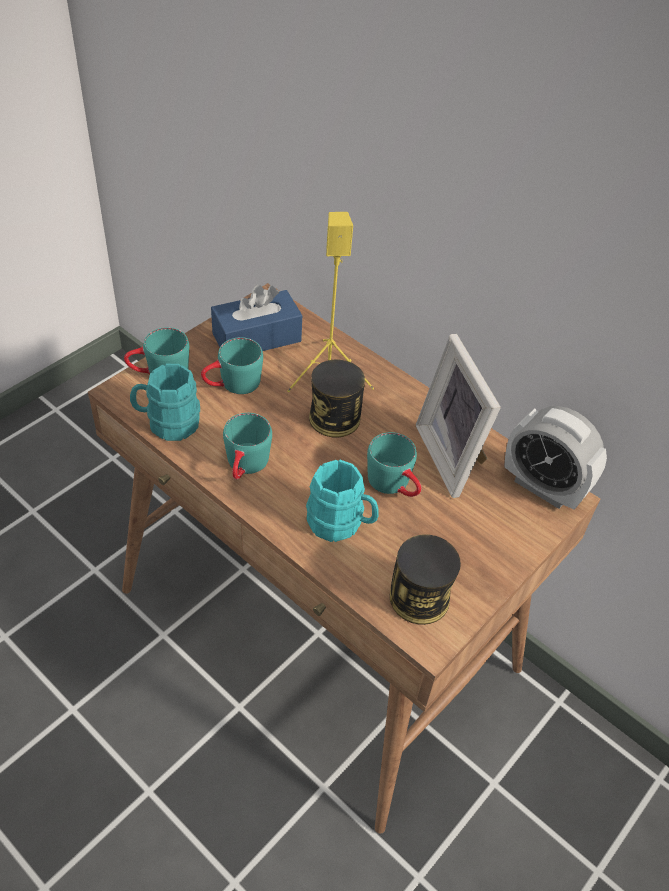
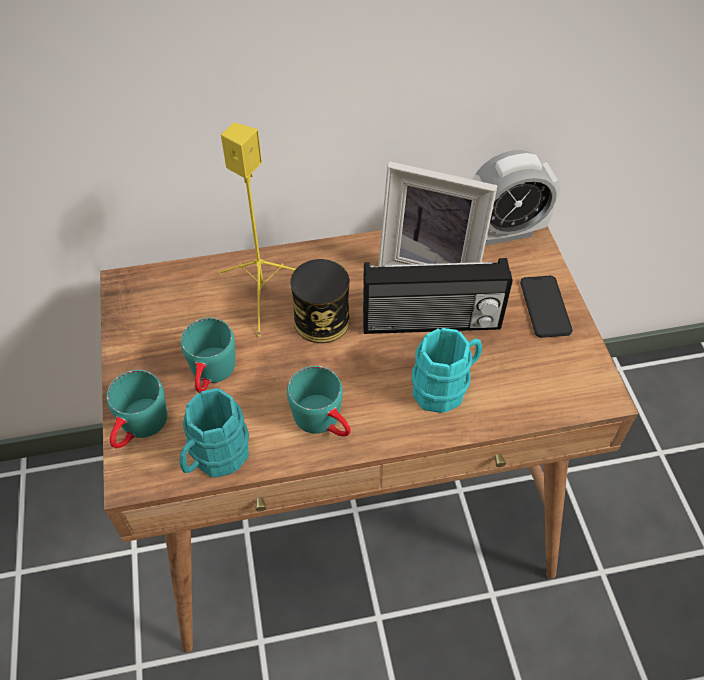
camera: 50 degrees left, 5 degrees up
(256, 337) = (167, 320): blue tissue box -> none
(395, 485) = (431, 323): turquoise mug -> radio
(419, 597) = (558, 377): can -> none
(488, 554) = (545, 307): none -> phone

